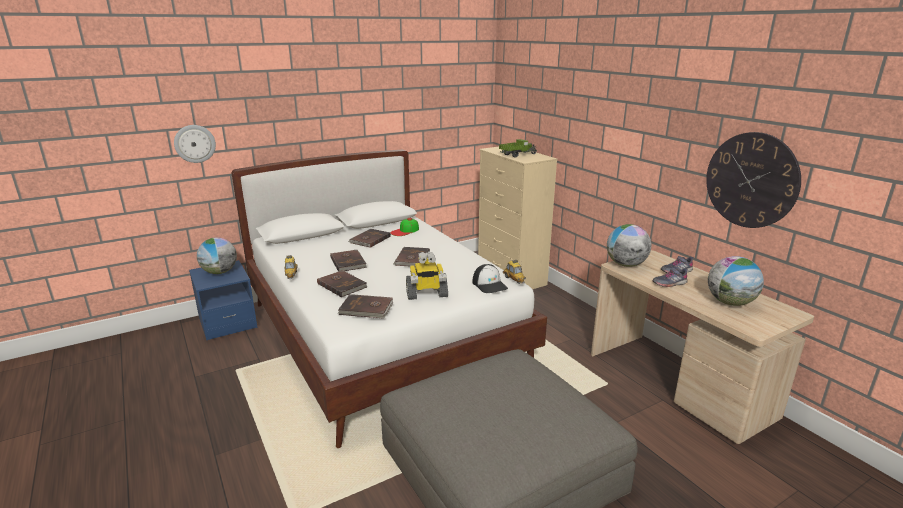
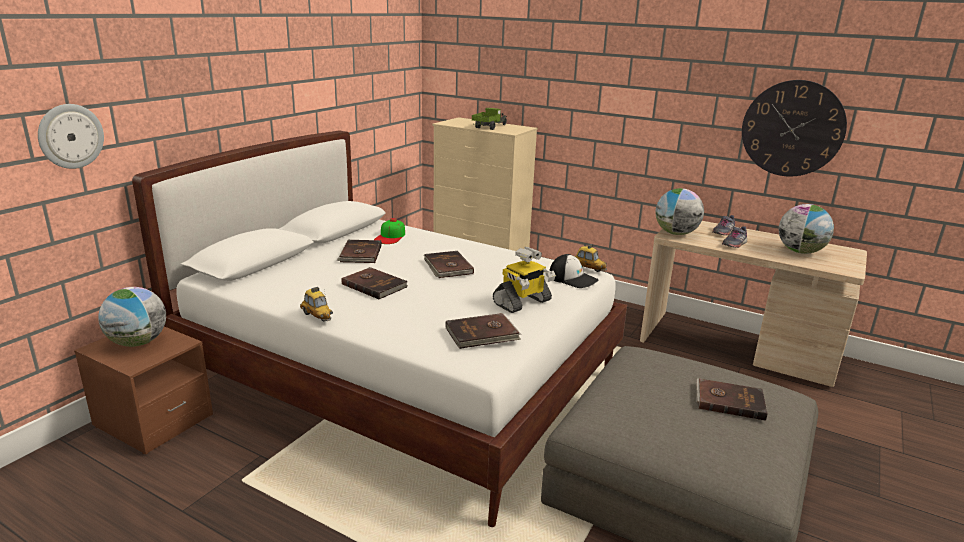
camera: 30 degrees left, 0 degrees up
(227, 323) = (153, 421): blue nightstand -> brown nightstand
(342, 285) = (410, 313): brown book -> brown book (729, 401)

